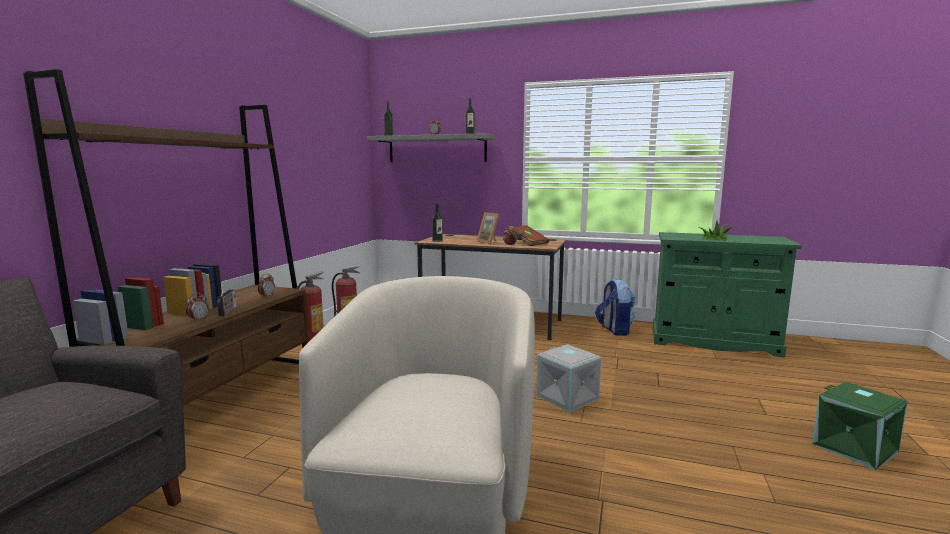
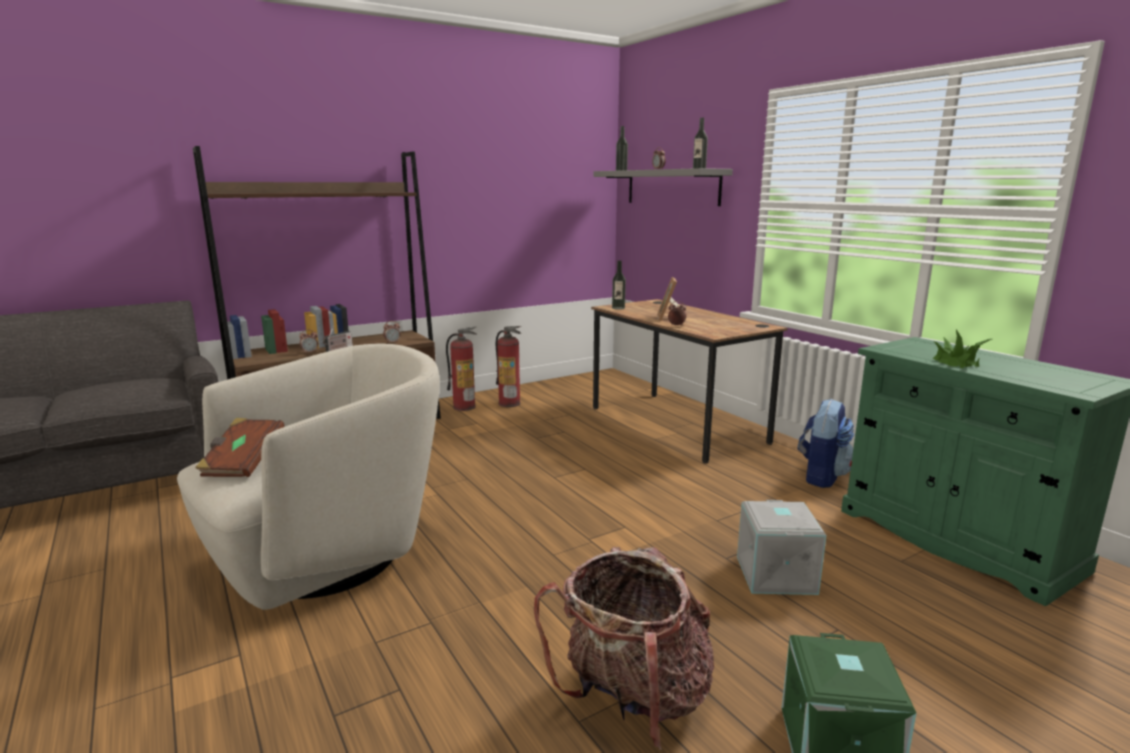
camera: 40 degrees right, 5 degrees up
(527, 243) = (710, 325): brown book -> brown book (243, 463)
(566, 397) = (590, 527): grey storage box -> grey storage box (774, 574)
(768, 475) = (632, 699): none -> backpack

